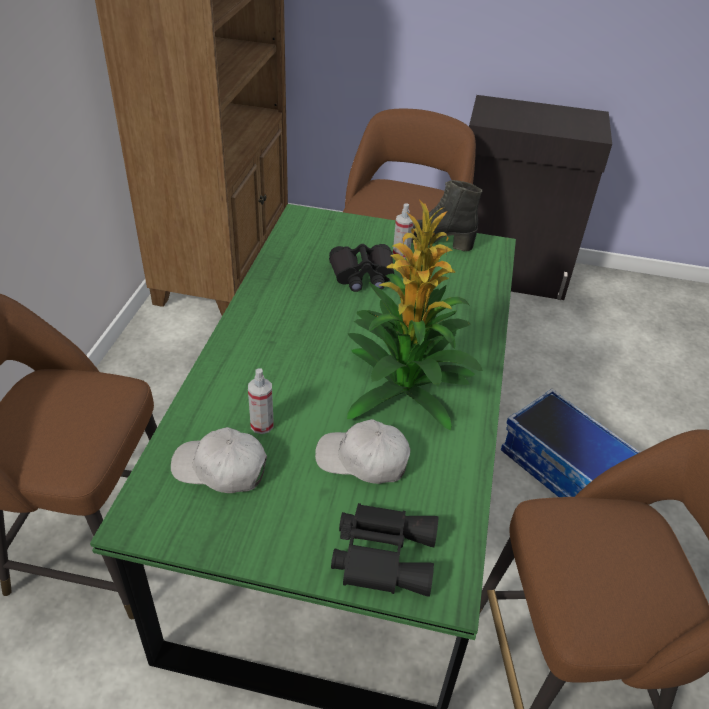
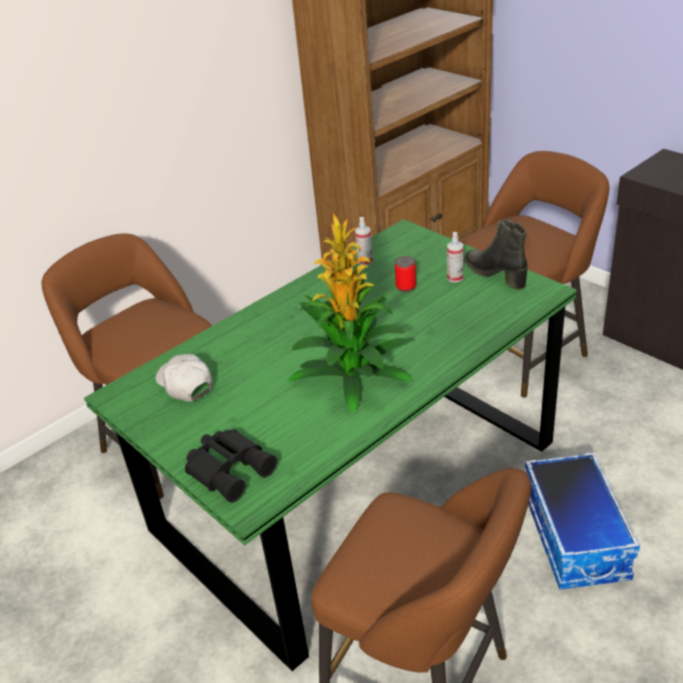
camera: 40 degrees right, 5 degrees down
(262, 425) = (233, 367): spray bottle -> spray bottle (365, 261)
(362, 275) = (406, 287): black binoculars -> can
(363, 460) = (275, 410): white cap -> none

